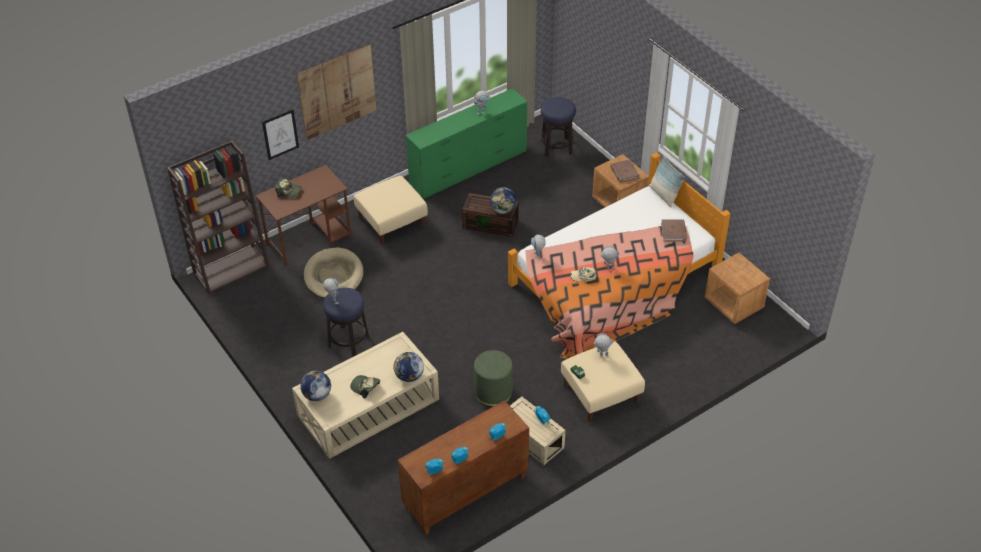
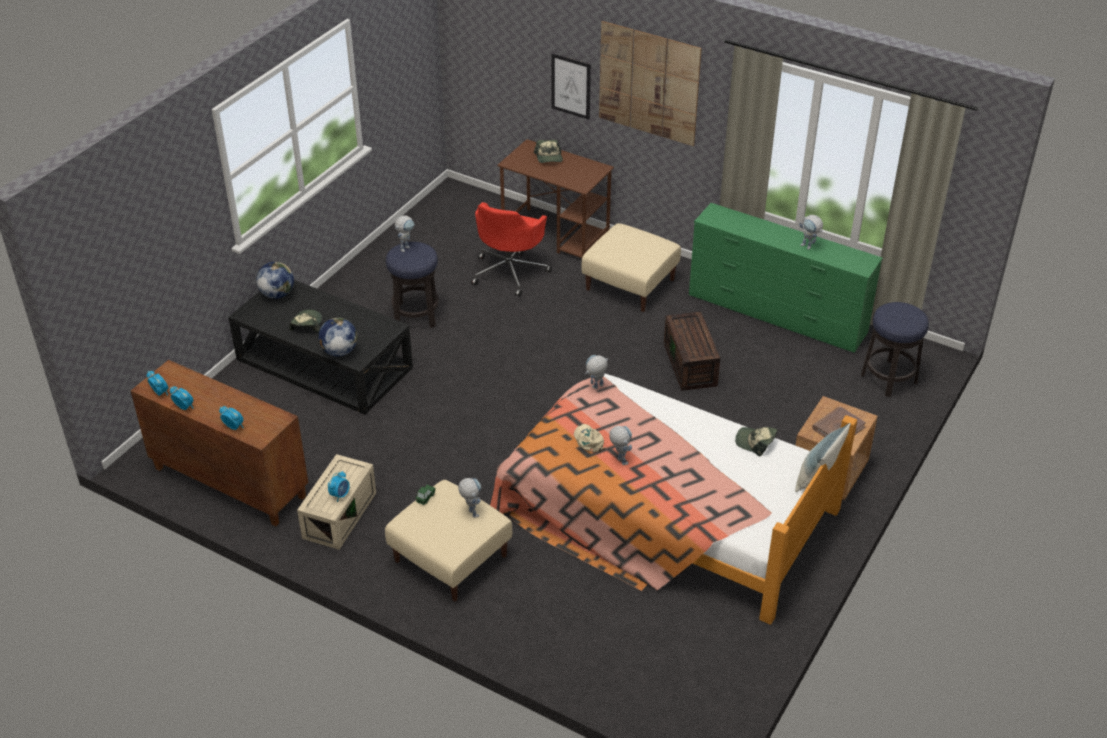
camera: 65 degrees right, 5 degrees down
(231, 269) = (472, 200): brown bookcase -> none
(334, 276) = (510, 272): beige dog bed -> red office chair
(369, 408) = (323, 364): beige coffee table -> black coffee table
(493, 391) = (401, 456): green ottoman -> none
(503, 210) = (692, 350): globe -> none
(623, 207) = (755, 442): none -> cap
(673, 232) = (742, 507): brown book -> none
(734, 304) = (712, 659): brown nightstand -> none

